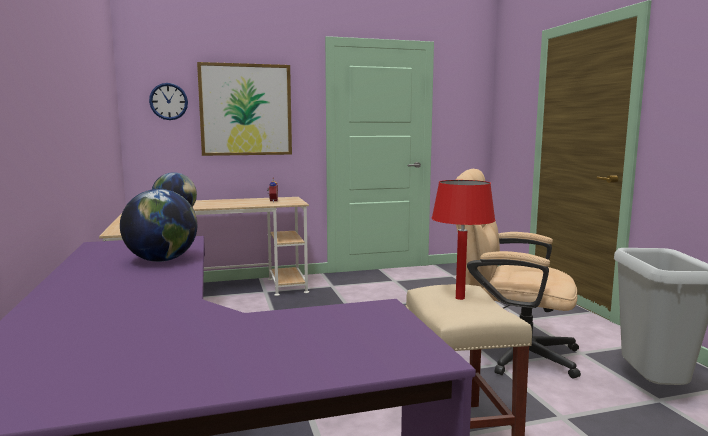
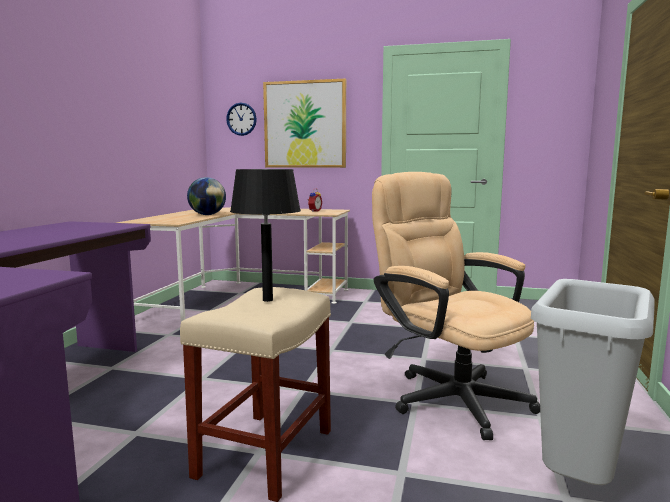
camera: 30 degrees right, 0 degrees up
(161, 260) = (62, 233): globe -> none
(459, 298) = (267, 300): red table lamp -> black table lamp

